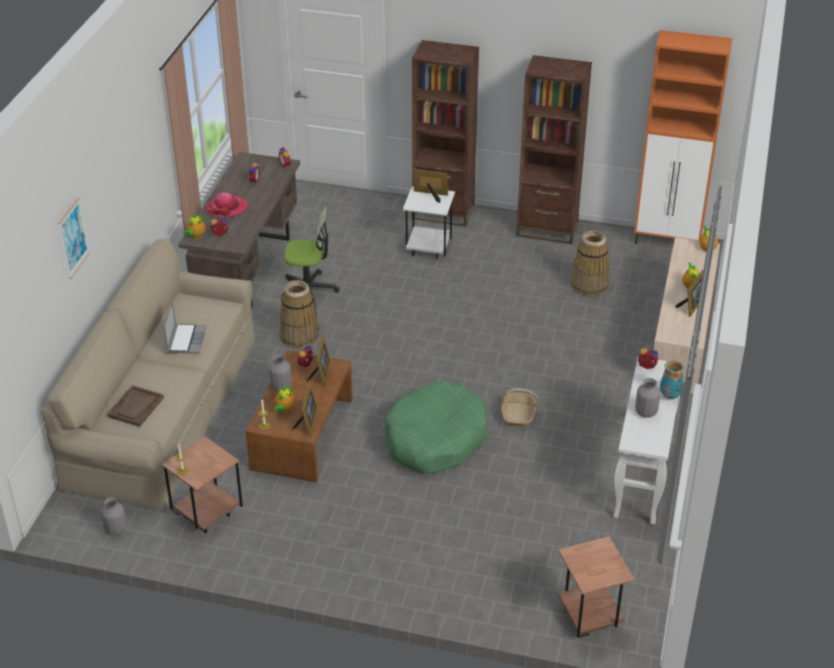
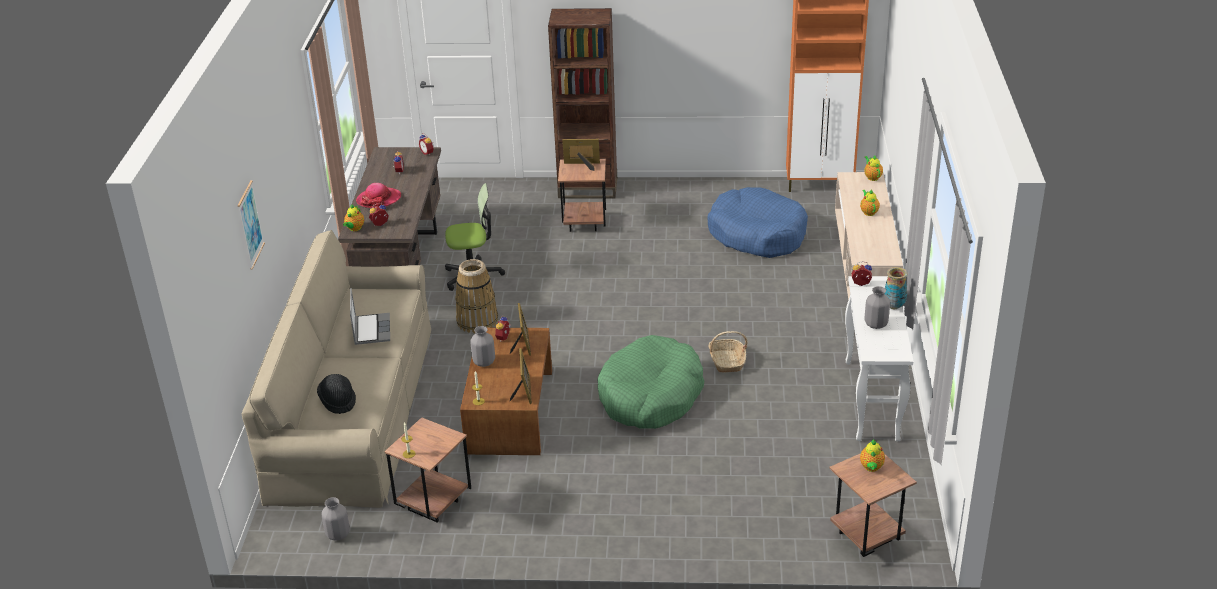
camera: 10 degrees left, 5 degrees down
(136, 407) = (338, 401): brown tray -> black hat
(284, 409) = (495, 382): teapot -> teapot (871, 468)
(428, 250) = (584, 224): white side table -> brown side table
(547, 229) = (697, 190): brown bookcase -> none
(589, 285) = (757, 234): basket -> blue dog bed
(691, 305) = (876, 229): picture frame -> none

